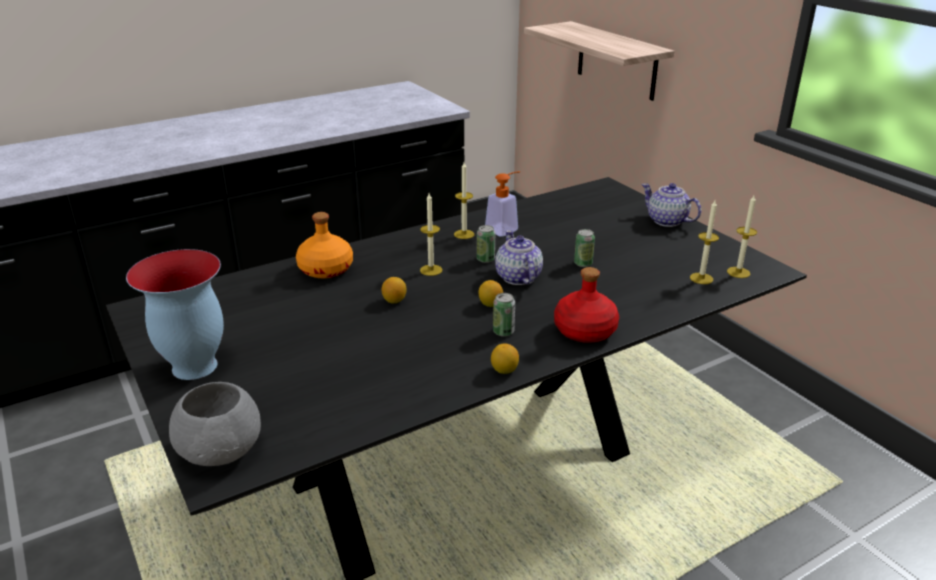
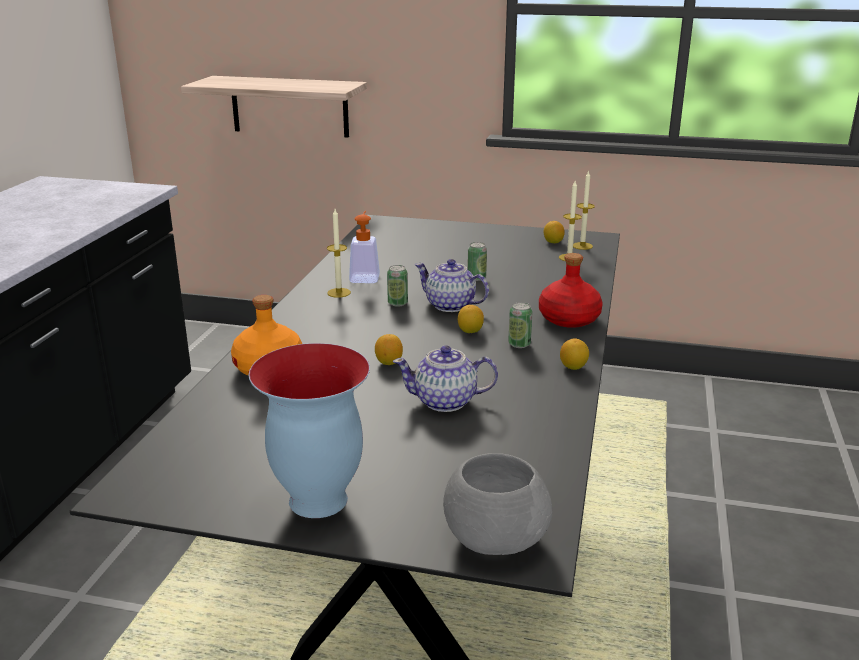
camera: 45 degrees left, 5 degrees down
(431, 270) = (369, 328): candle -> none
(667, 221) = (474, 230): teapot -> teapot (446, 401)
(717, 258) = (553, 242): none -> lemon

